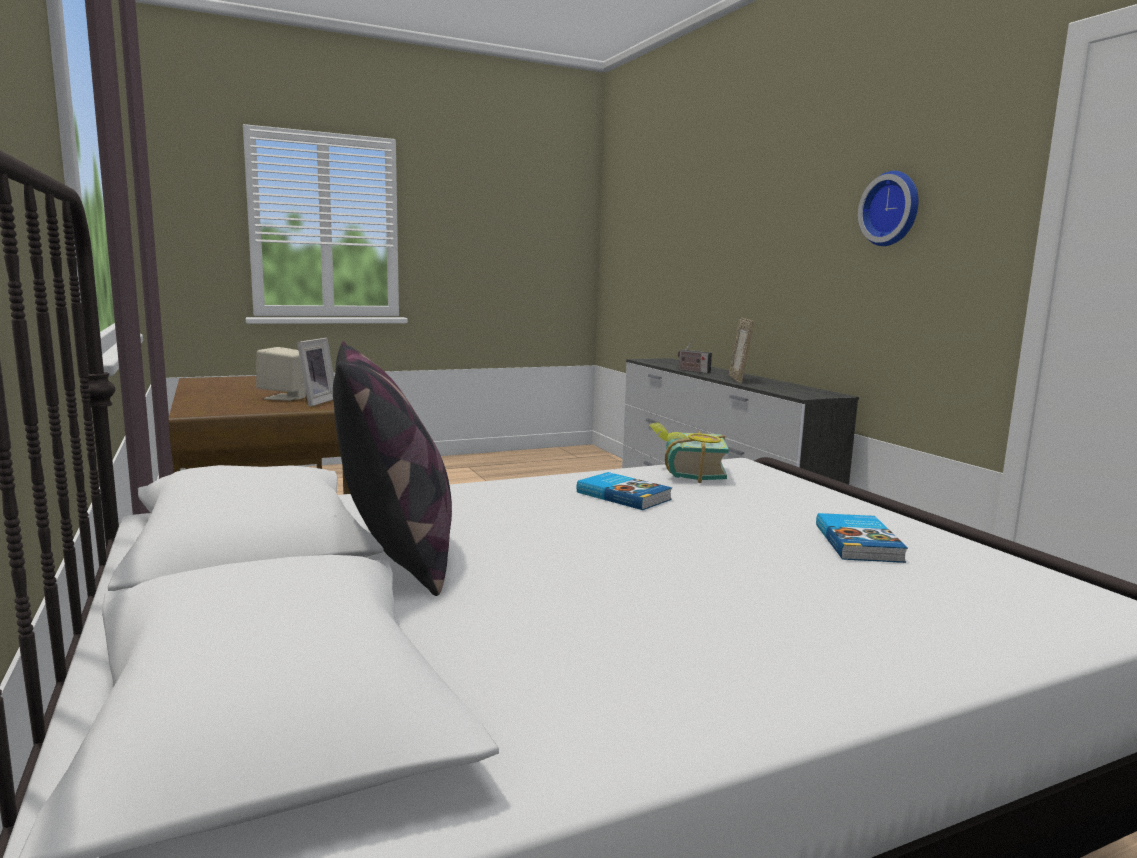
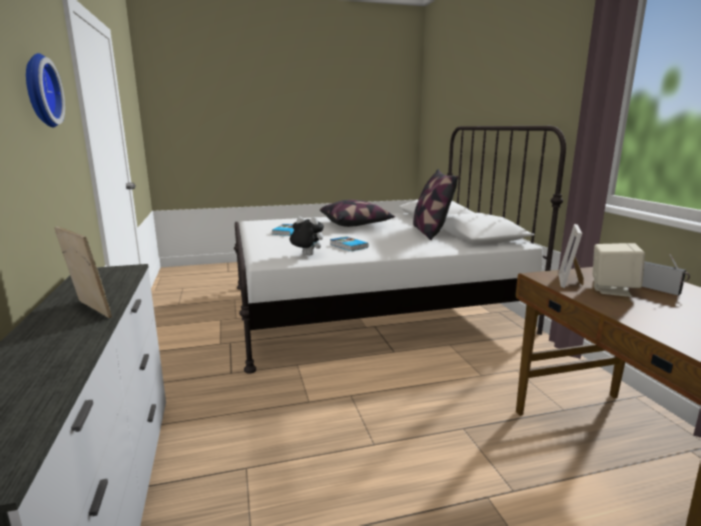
camera: 170 degrees left, 5 degrees up
(681, 602) = (356, 224): none -> pillow
(685, 473) = (306, 255): book -> plush toy
(692, 371) = (75, 350): radio -> radio (658, 289)
(738, 379) = (89, 310): picture frame -> picture frame turned 60 degrees counterclockwise

